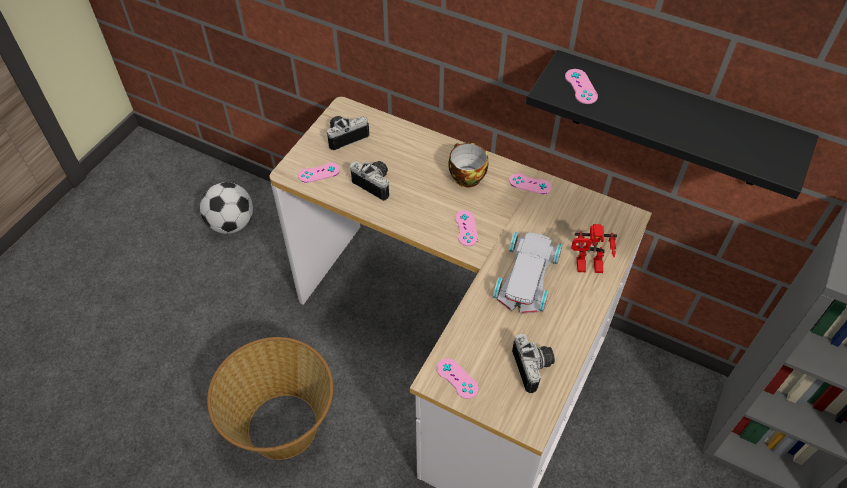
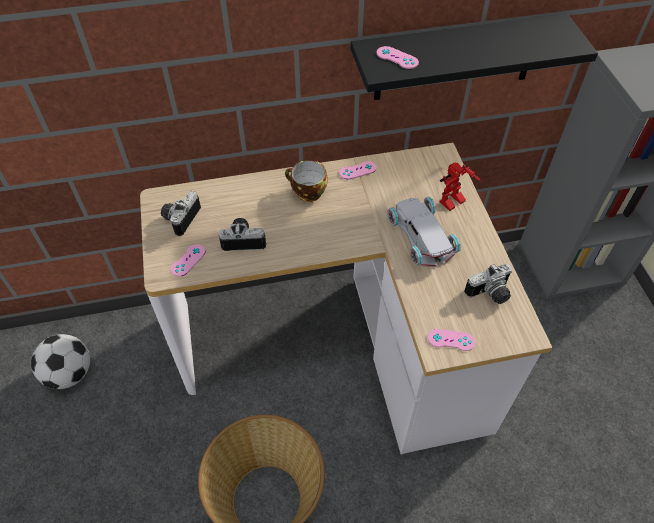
camera: 40 degrees left, 0 degrees up
(466, 228) = (346, 229): pink game controller -> none
(534, 367) = (490, 294): camera -> camera turned 120 degrees clockwise

